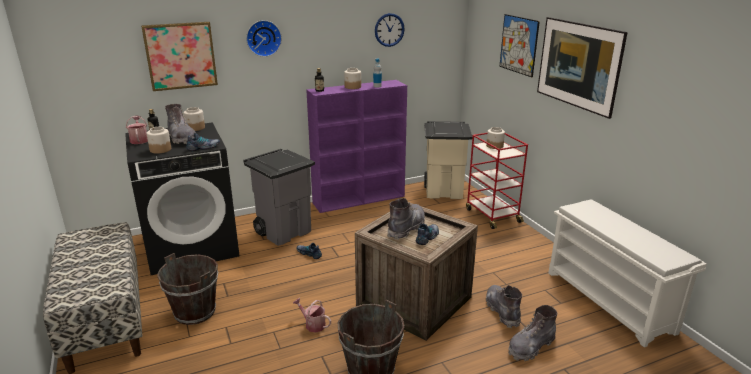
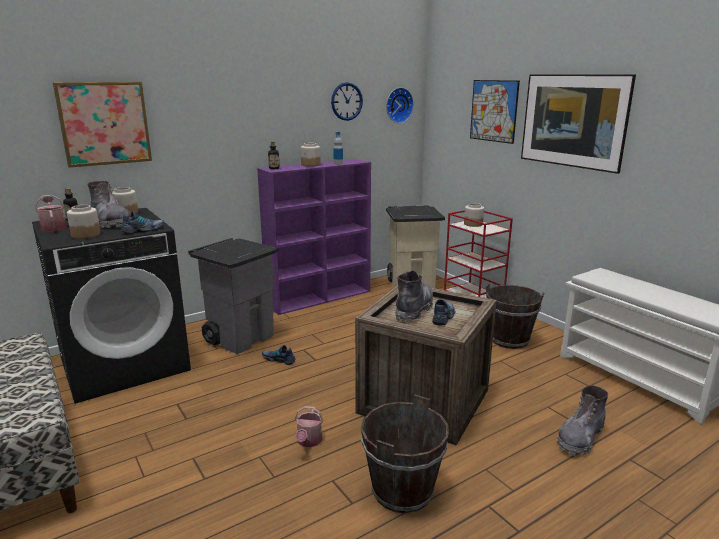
camera: 10 degrees left, 5 degrees down
(195, 312) = (146, 443): brown bucket -> brown bucket (509, 339)
(263, 38) = (206, 105): wall clock -> wall clock (398, 105)
(313, 324) = (308, 441): watering can -> watering can turned 105 degrees counterclockwise
(502, 311) = (529, 401): grey boot -> none

